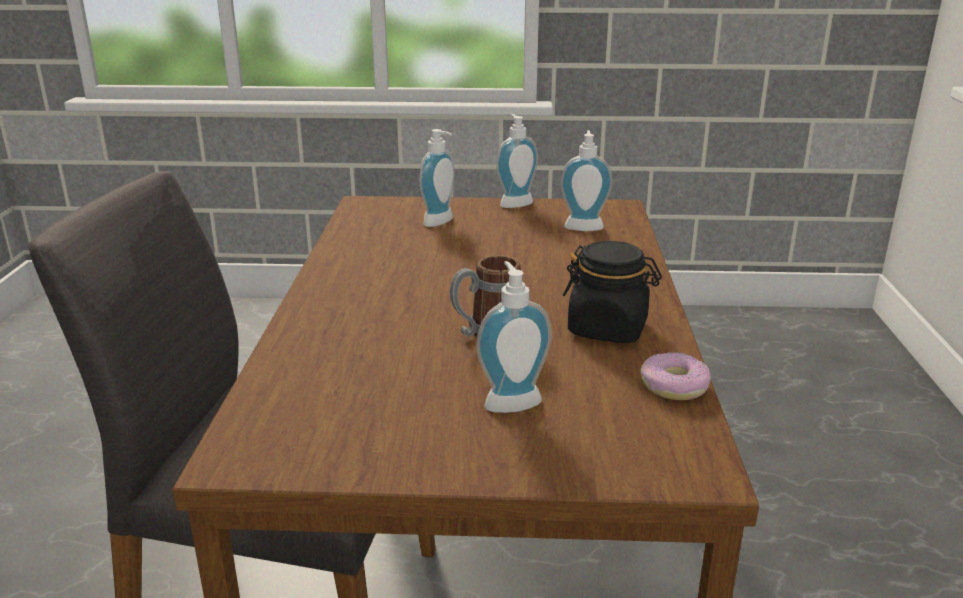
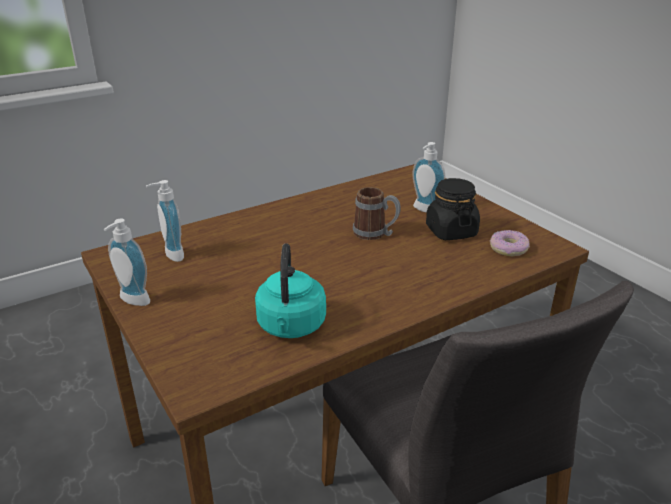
camera: 125 degrees left, 5 degrees up
(378, 242) = (291, 327): none -> turquoise kettle
(441, 222) = (215, 317): soap dispenser -> none
(608, 329) = (329, 208): black jar -> black jar (451, 231)
(673, 386) = (363, 185): donut -> donut (508, 249)

